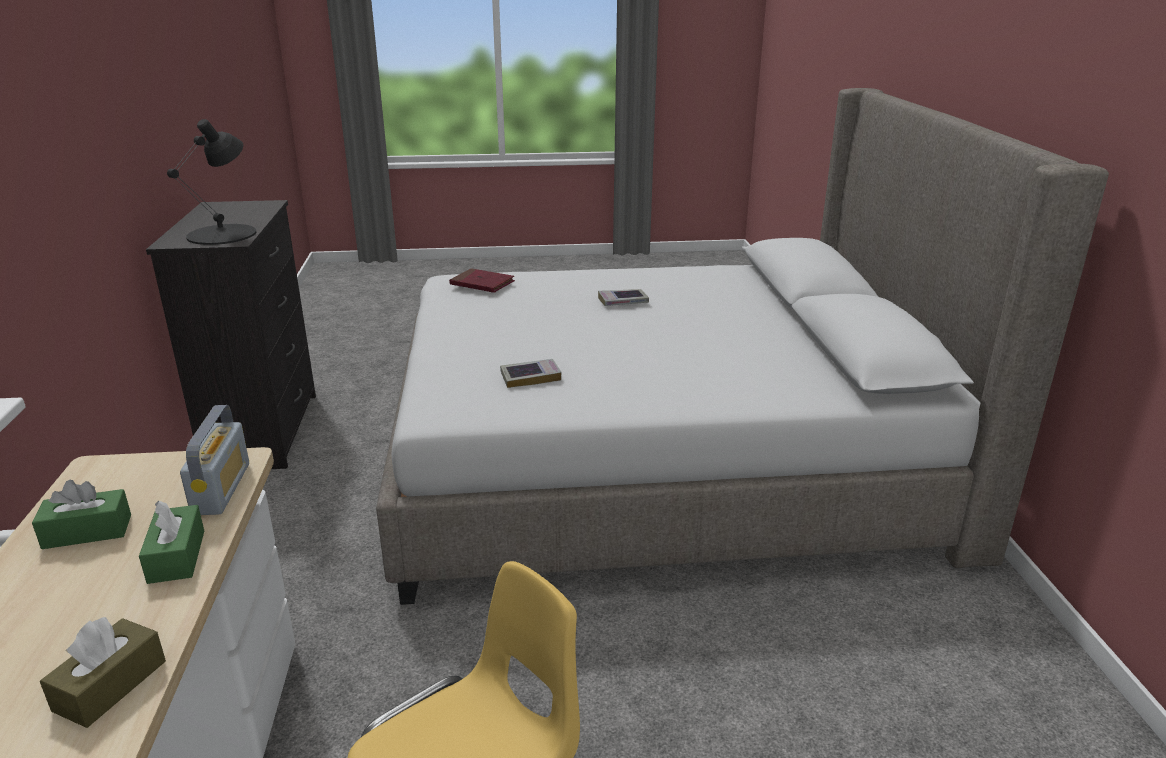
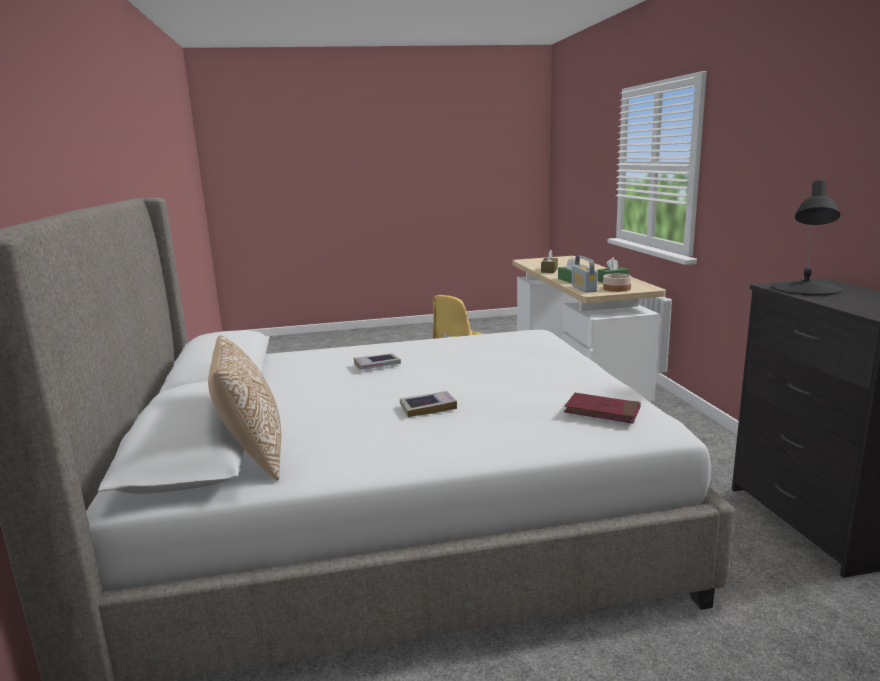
camera: 175 degrees right, 10 degrees down
(159, 476) = (616, 289): none -> bowl
(530, 377) = (488, 349): book -> book (377, 365)
(753, 280) = (252, 457): none -> pillow

